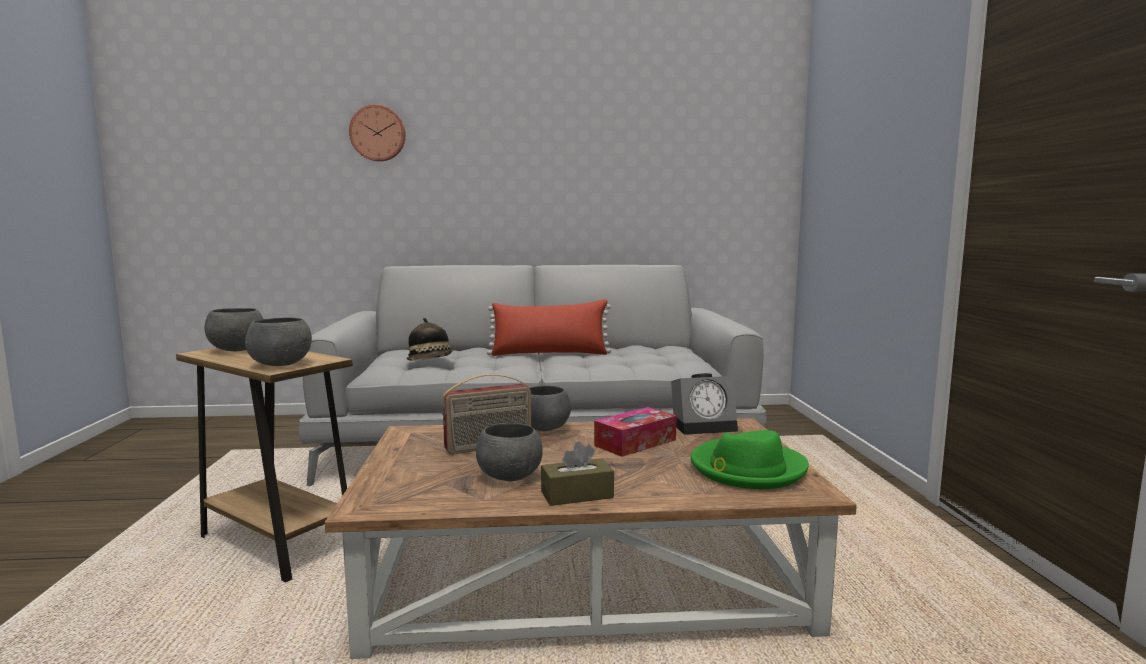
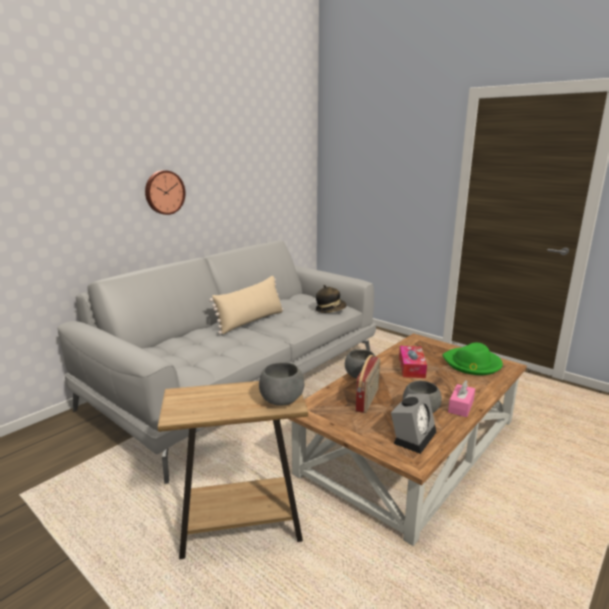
camera: 45 degrees left, 10 degrees up
(237, 350) = (195, 403): grey bowl -> none
(378, 133) = (47, 153): wall clock -> wall clock (164, 192)
(431, 361) = (204, 353): hat -> hat (330, 310)
(549, 354) = (251, 321): red pillow -> beige pillow
(577, 495) = (461, 406): brown tissue box -> pink tissue box
(705, 426) = (410, 345): alarm clock -> alarm clock (413, 436)

